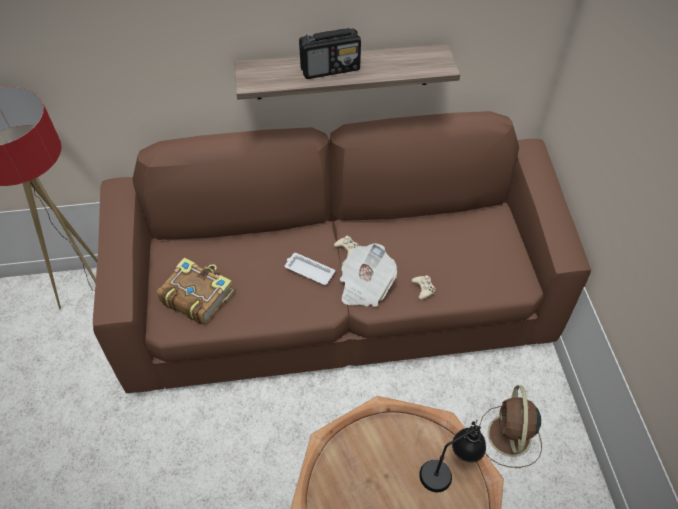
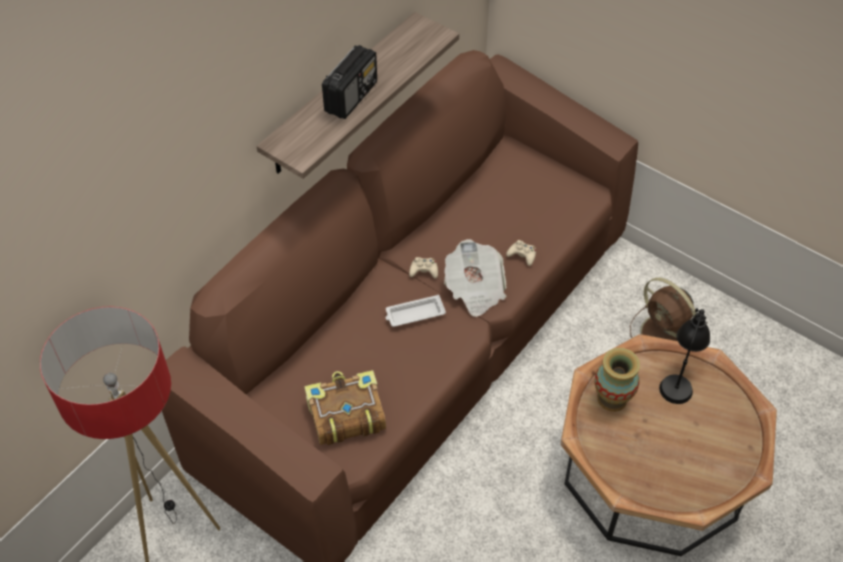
camera: 45 degrees left, 0 degrees up
(381, 439) = (612, 398): none -> vase

